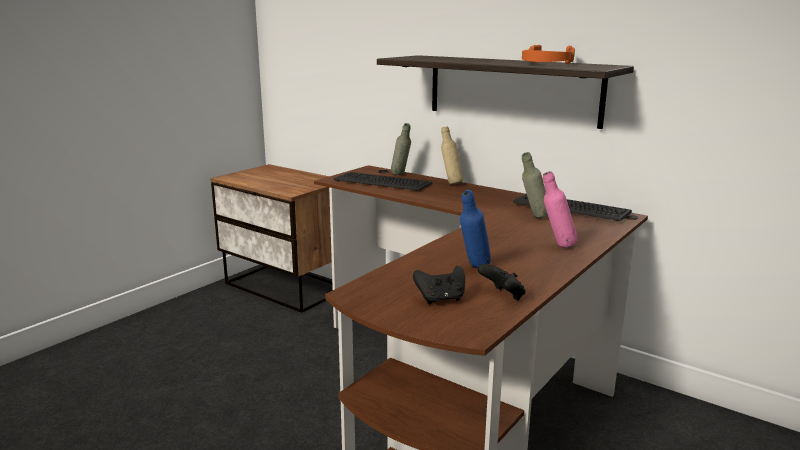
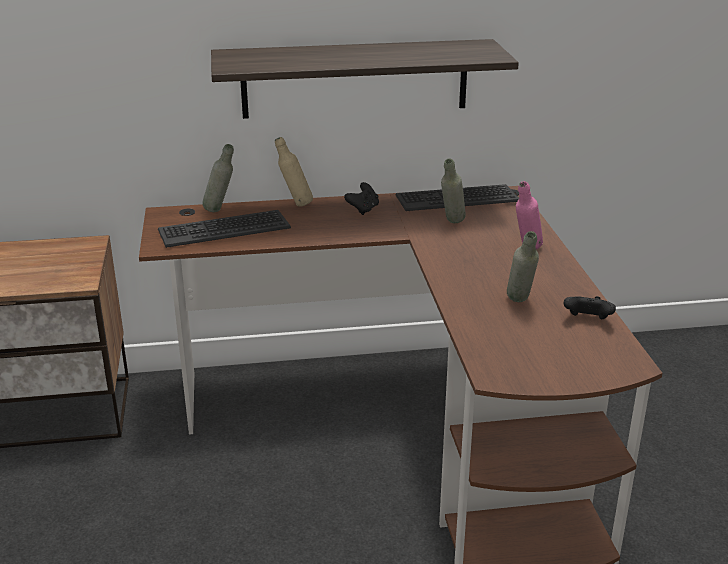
camera: 45 degrees left, 10 degrees up
(441, 299) = (559, 346): black game controller -> black game controller (363, 209)
(473, 268) = (519, 304): blue bottle -> grey bottle
(546, 63) = (423, 52): orange headphones -> none

